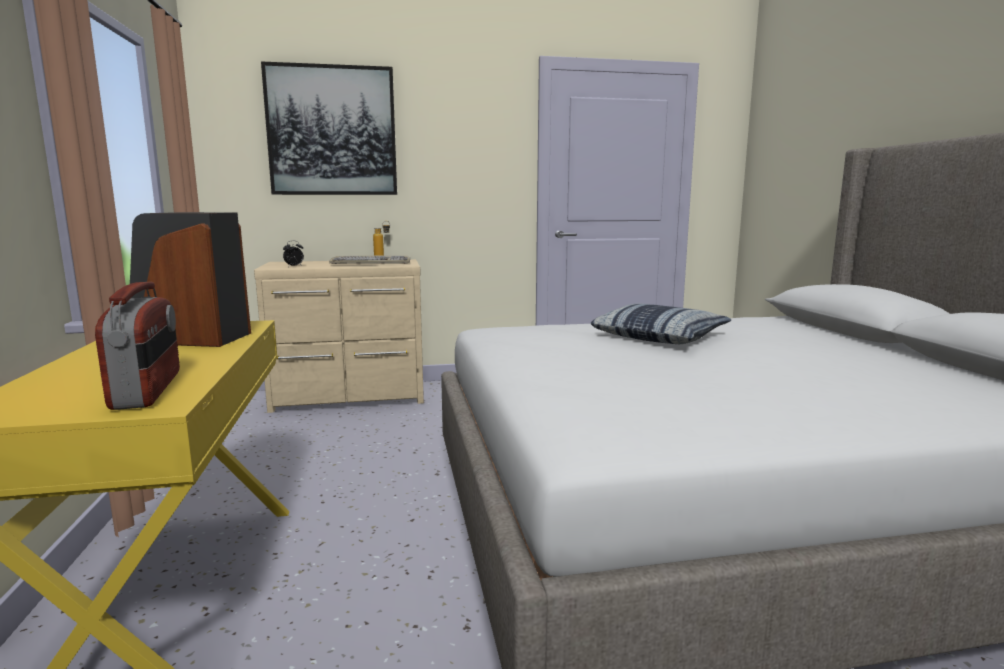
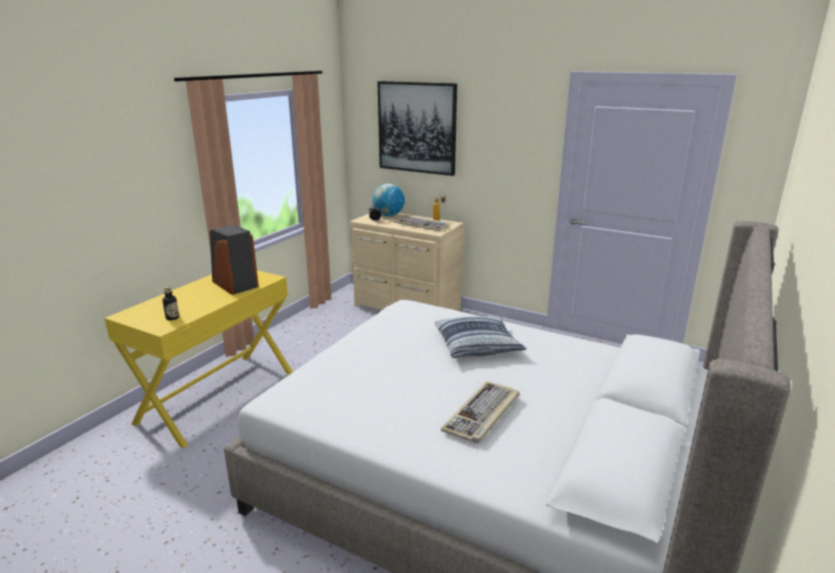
camera: 40 degrees right, 10 degrees up
(148, 390) = (172, 318): radio -> bottle
(301, 262) = (388, 215): none -> globe
(832, 375) = (482, 414): none -> keyboard

